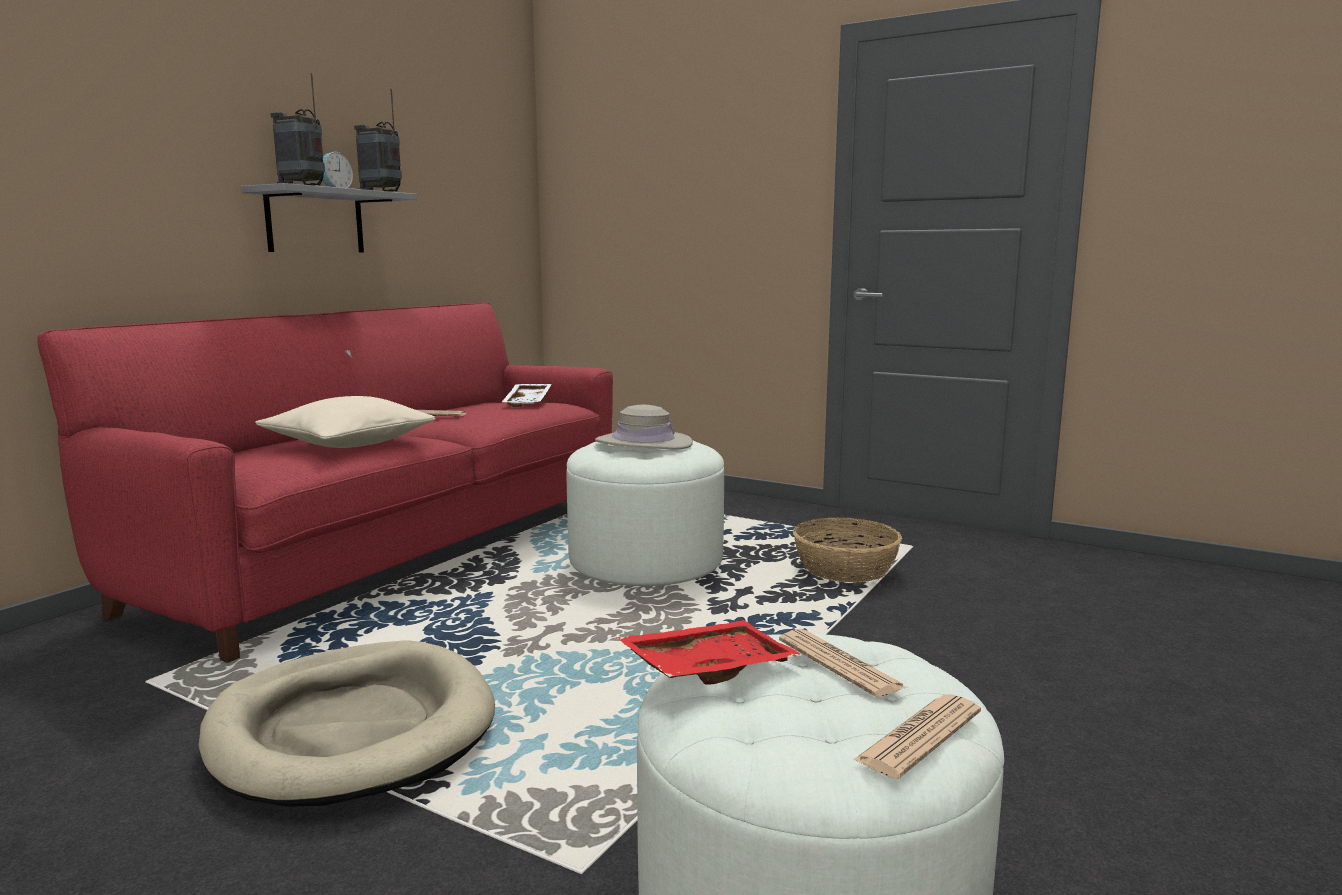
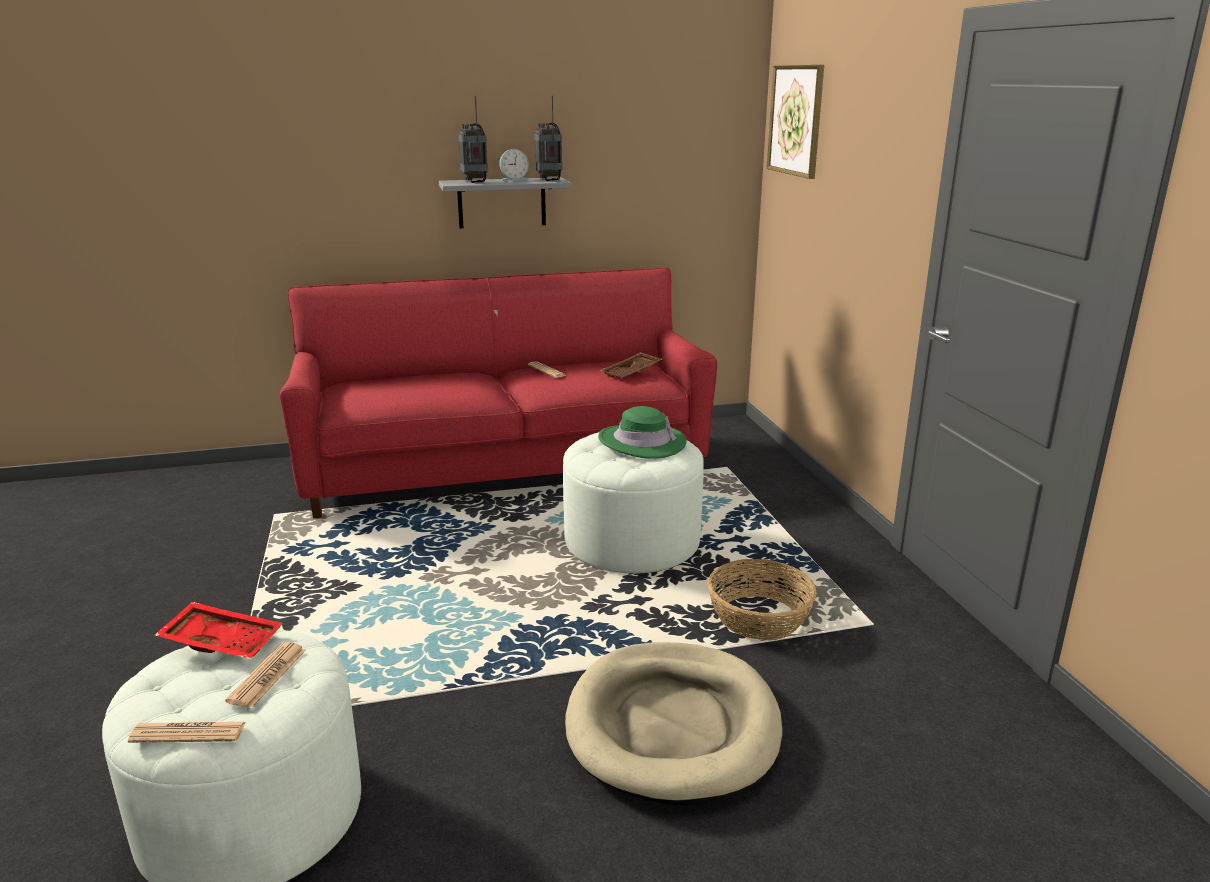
camera: 45 degrees right, 10 degrees up
(349, 443) = (436, 390): beige pillow -> none
(352, 730) = (291, 588): beige dog bed -> beige dog bed (672, 726)
(529, 402) = (632, 373): white tray -> brown tray
(597, 148) = (796, 120): none -> picture
(643, 443) = (642, 442): beige hat -> green hat

